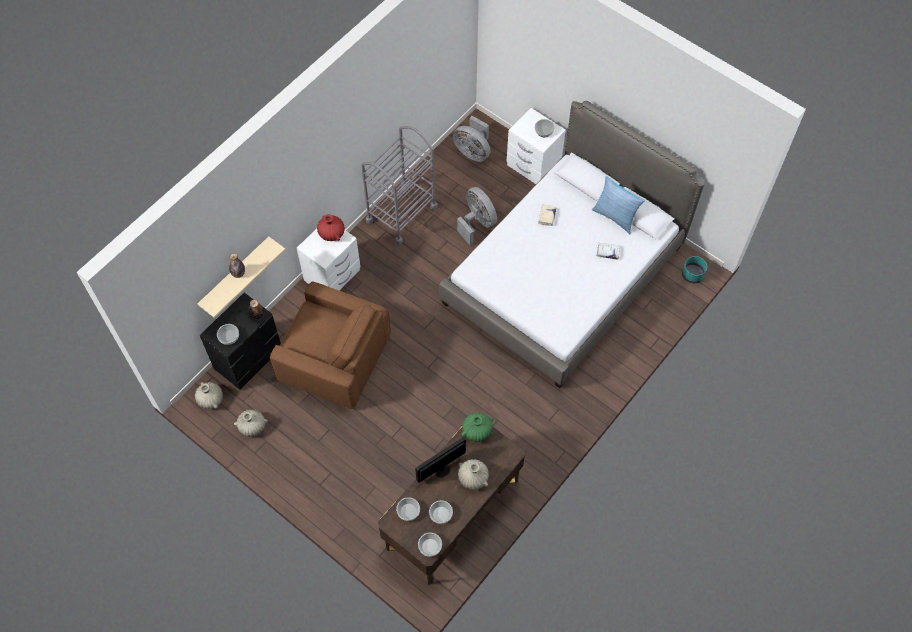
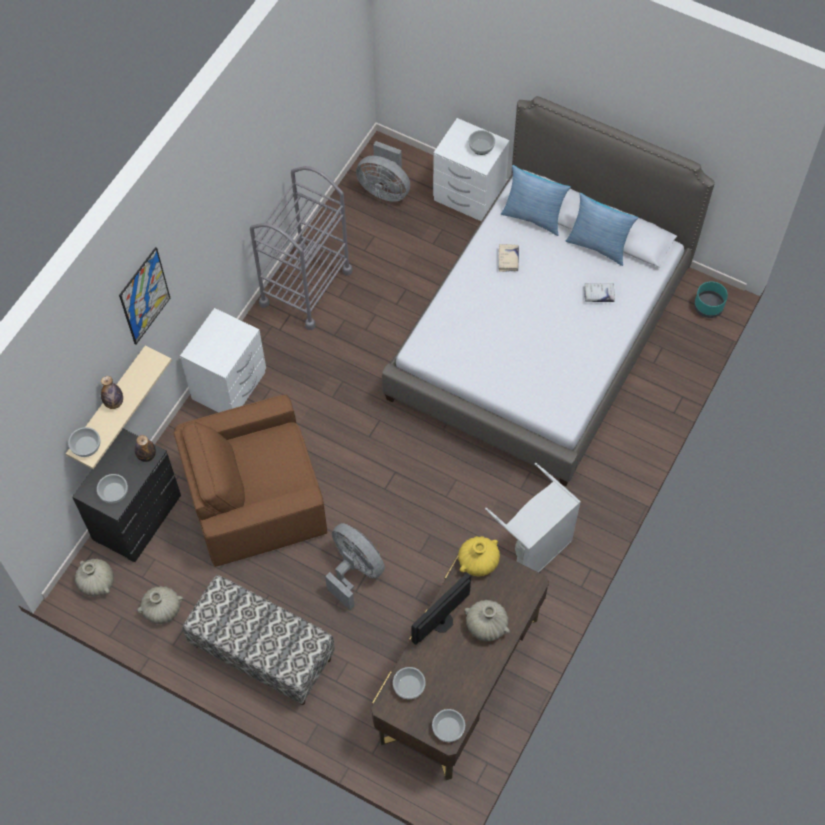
camera: 10 degrees left, 0 degrees up
(271, 201) = (144, 296): none -> picture
(316, 470) = (262, 653): none -> bench
(331, 233) = (224, 328): red vase -> none
(334, 358) = (255, 498): brown armchair -> brown armchair turned 150 degrees clockwise
(440, 514) = (453, 682): bowl -> bowl (86, 446)
(477, 223) = (410, 284): grey fan -> grey fan (354, 571)
(477, 431) = (478, 562): green vase -> yellow vase
(525, 431) = (533, 551): none -> grey laundry basket
(572, 188) = (533, 217): none -> pillow

